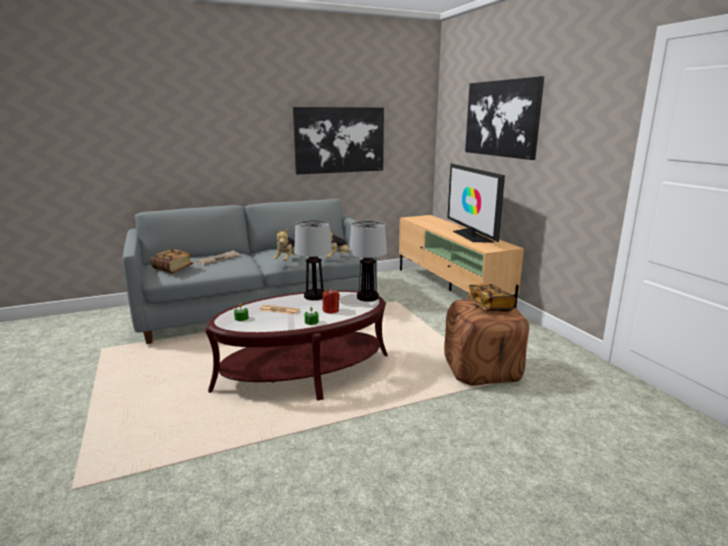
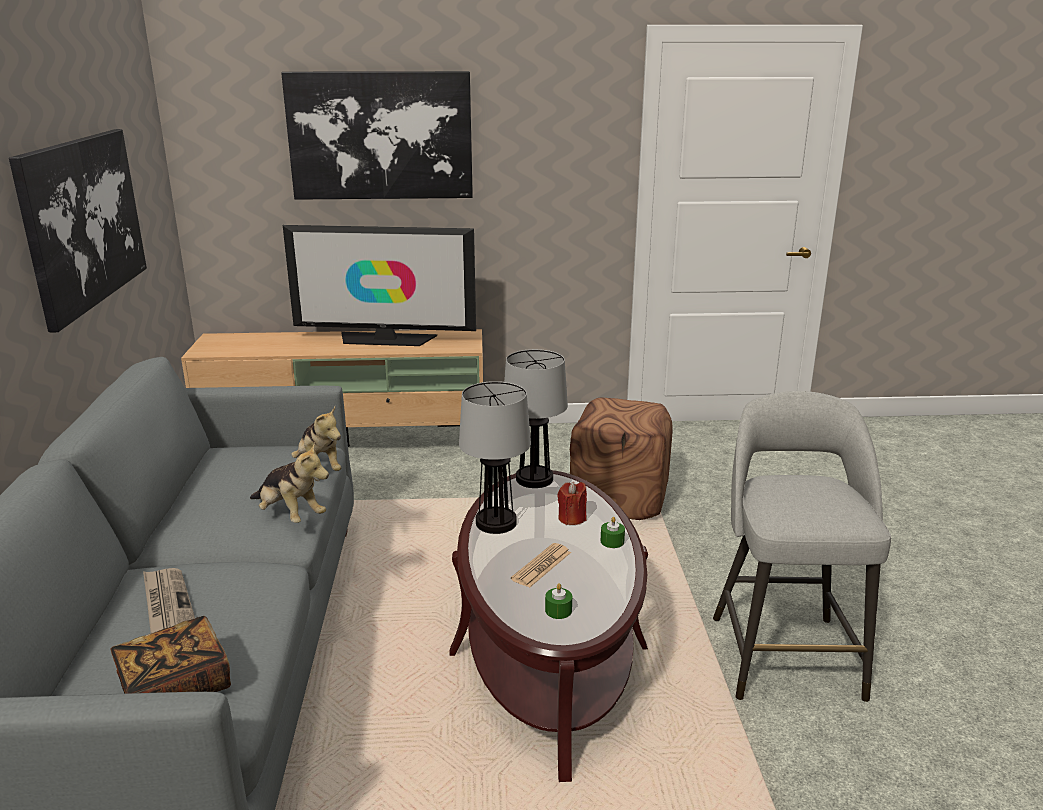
camera: 70 degrees left, 5 degrees up
(340, 454) = (784, 653): none -> grey stool
(489, 306) = (618, 410): book -> none

